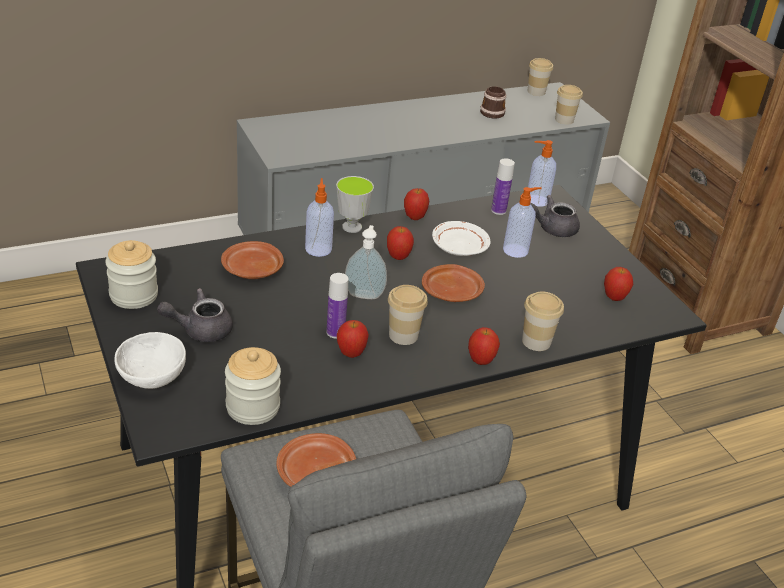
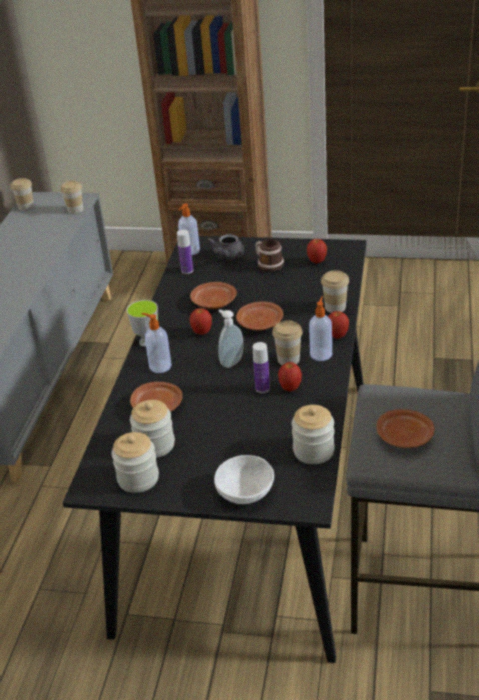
camera: 50 degrees left, 0 degrees up
(191, 288) = (155, 445): none -> jar
(200, 329) = (209, 453): grey teapot -> none
(414, 217) = (162, 309): apple -> none
(458, 247) = (213, 302): white plate -> brown plate
(493, 111) = (30, 235): mug -> mug (268, 264)
(516, 250) = (237, 280): soap dispenser -> soap dispenser (321, 354)

